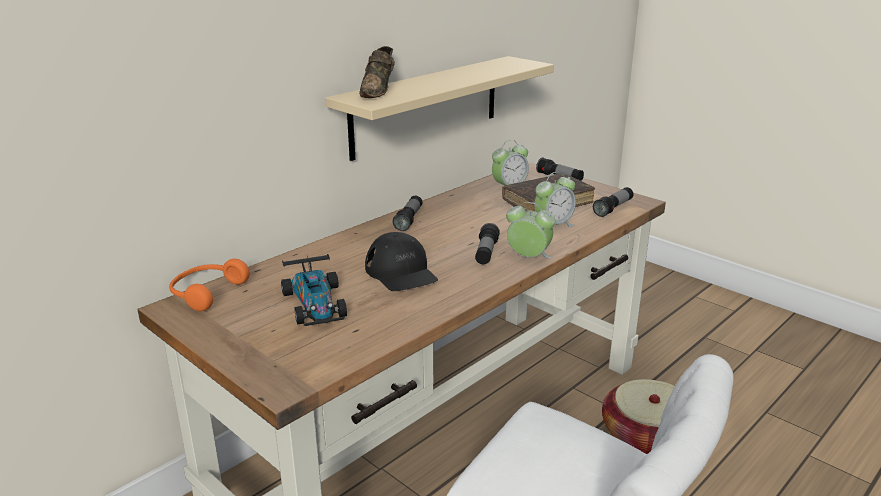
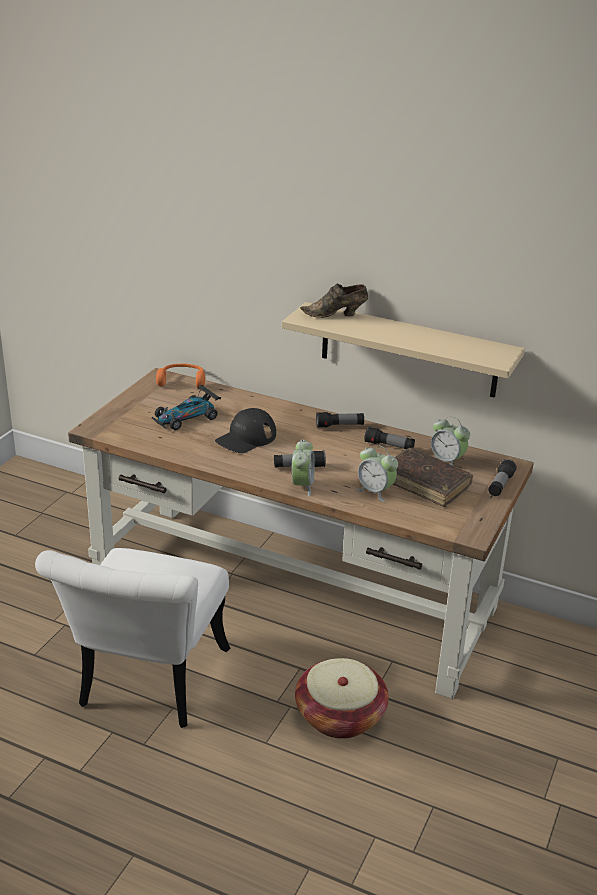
camera: 70 degrees right, 5 degrees up
(613, 208) = (440, 520): flashlight -> flashlight (389, 446)

